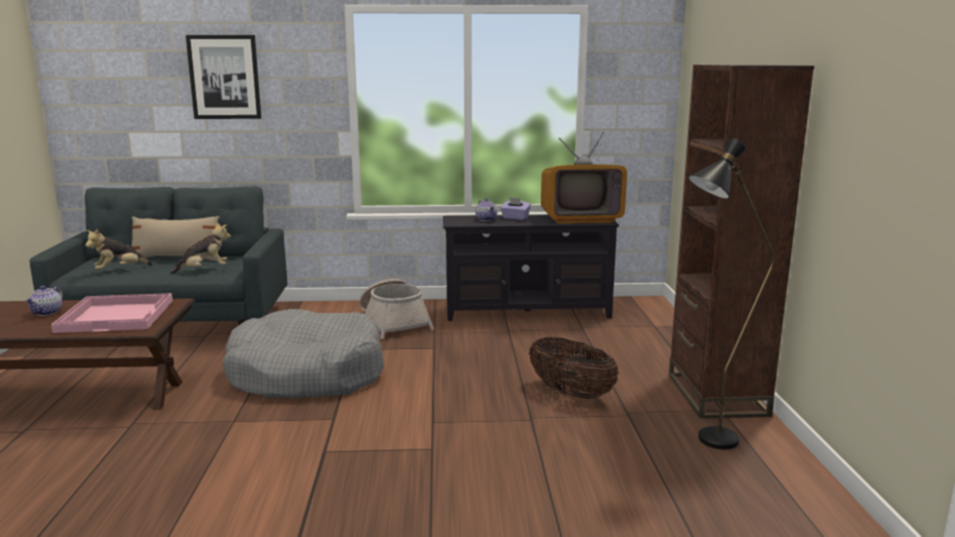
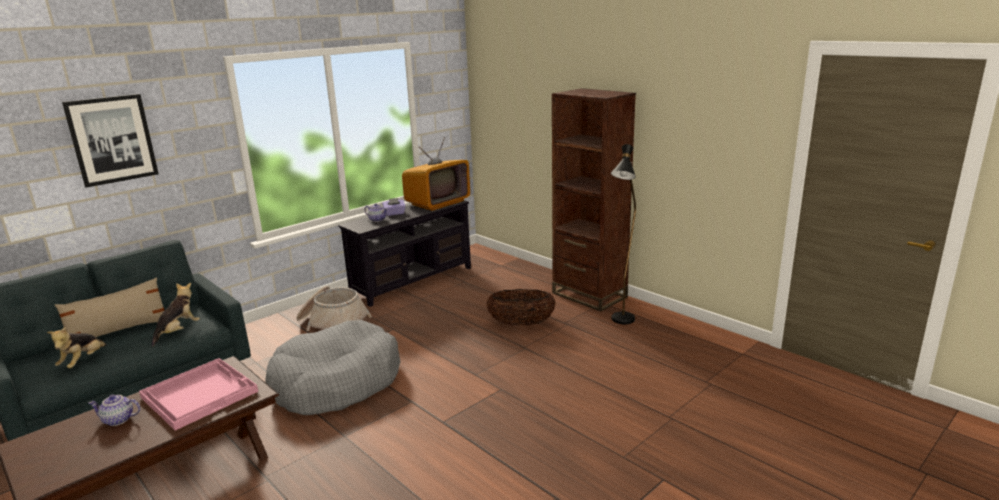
camera: 40 degrees left, 5 degrees up
(47, 312) = (118, 420): teapot -> teapot turned 120 degrees clockwise

